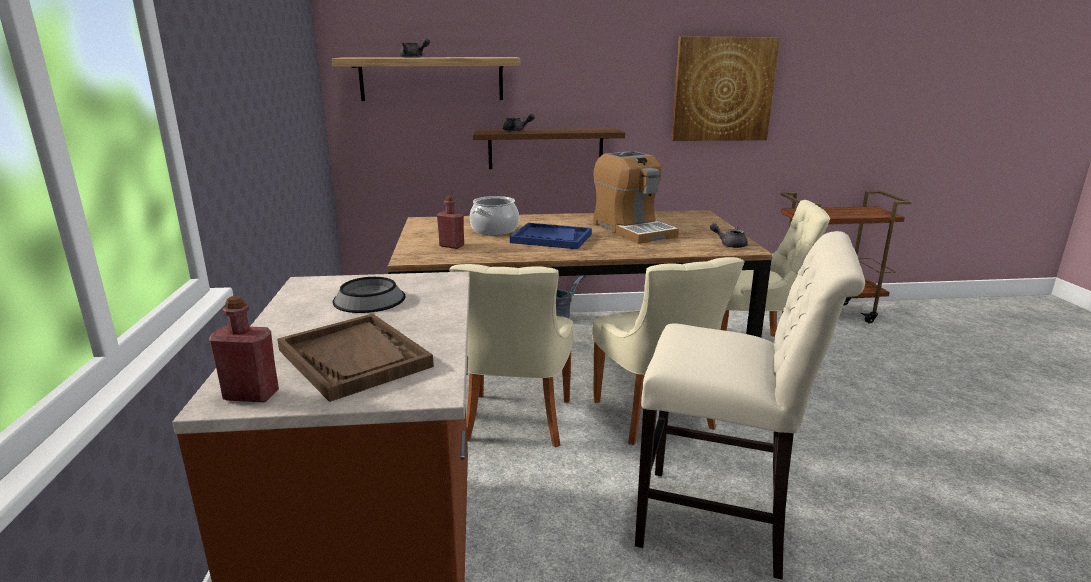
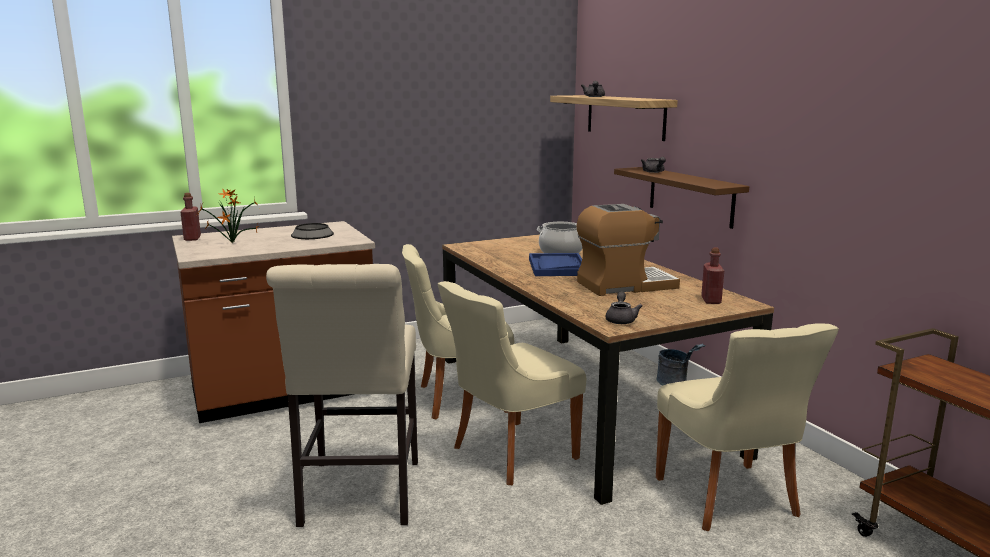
camera: 70 degrees right, 5 degrees down
(354, 358) = (230, 243): brown tray -> potted plant
(451, 246) = (502, 249): red bottle -> red bottle (711, 300)
(632, 230) = (625, 285): coffee machine -> coffee machine turned 150 degrees counterclockwise
(723, 89) = (866, 154): picture -> none

